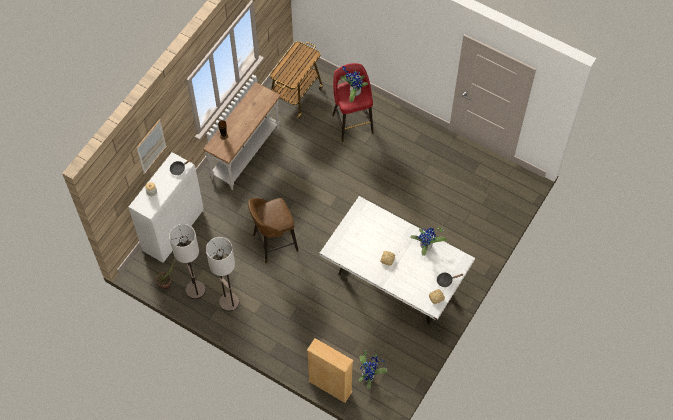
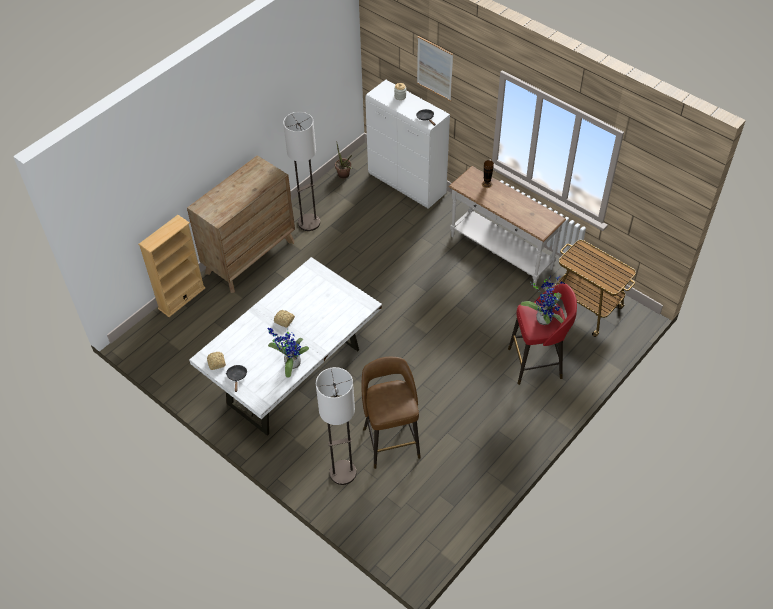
camera: 100 degrees right, 10 degrees down
(195, 290) = (331, 197): floor lamp -> floor lamp (342, 473)
(274, 243) = (373, 267): brown stool -> brown stool (391, 441)
(275, 342) = (250, 257): none -> brown dresser
(369, 376) = (181, 335): potted plant -> none

